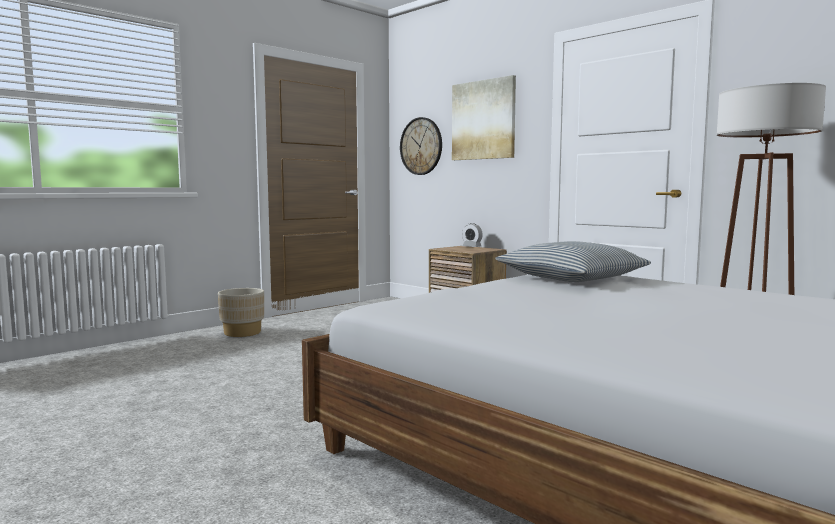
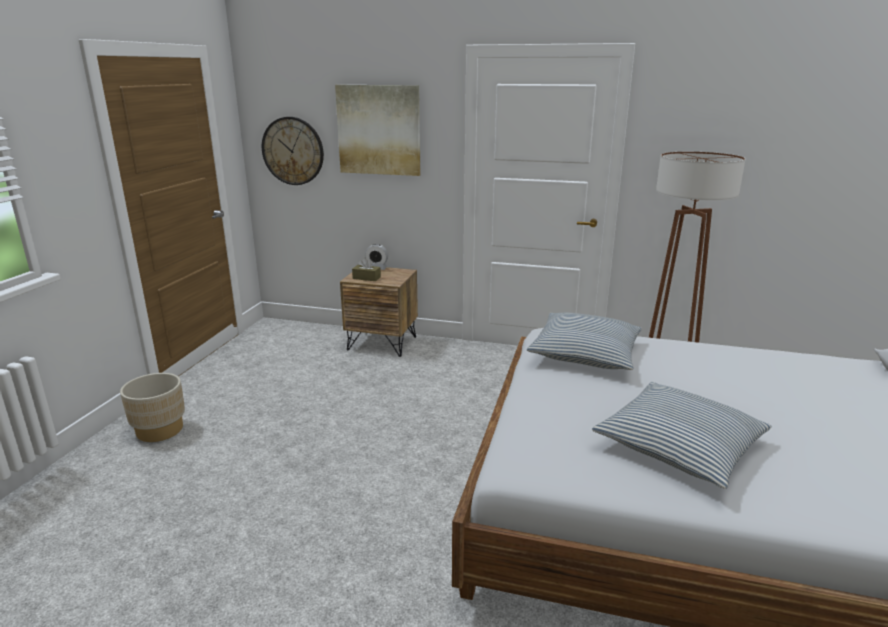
camera: 30 degrees left, 15 degrees up
(453, 249) = (366, 278): none -> brown tissue box
(562, 316) = (679, 445): none -> pillow

